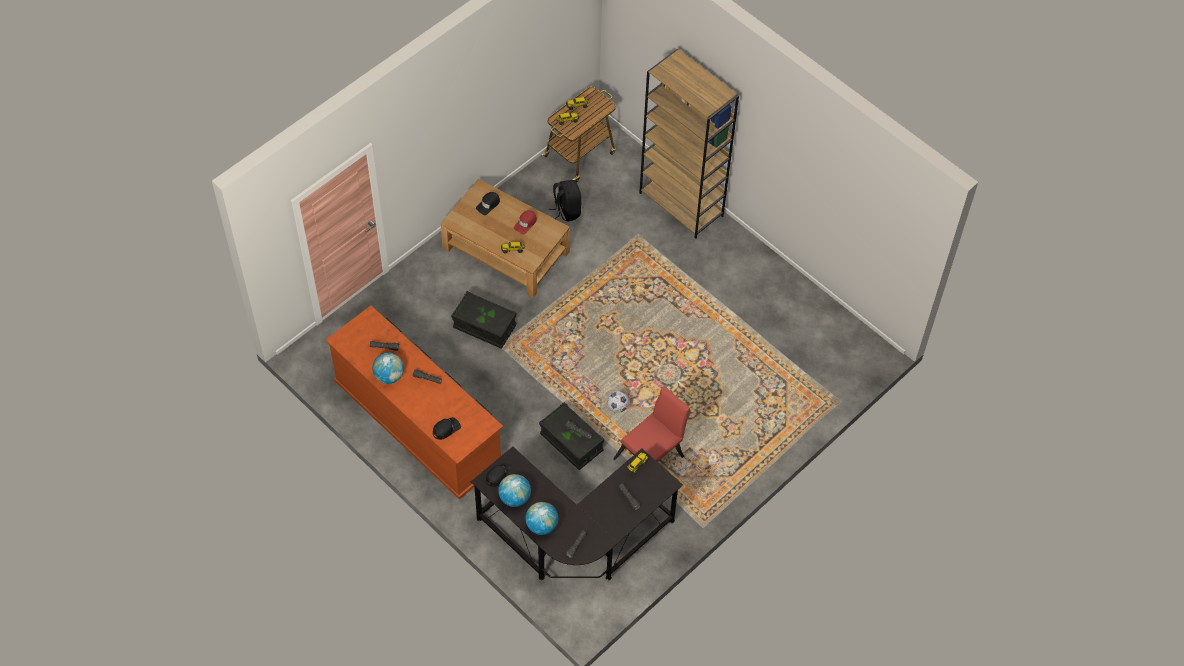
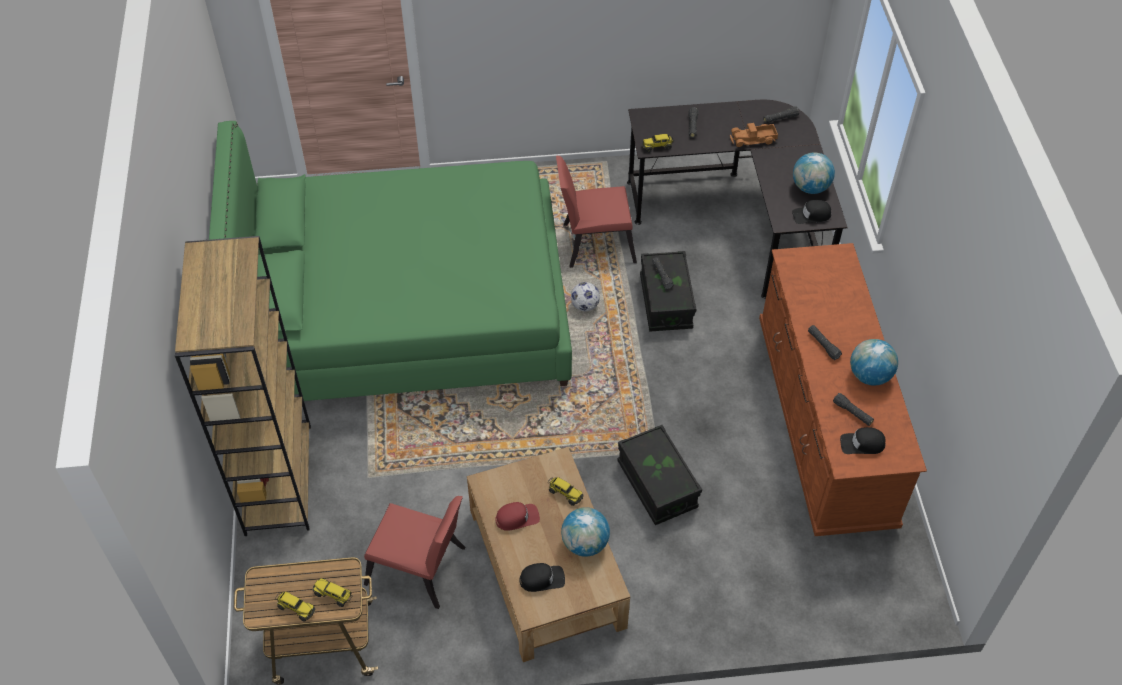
camera: 140 degrees left, 5 degrees down
(446, 429) = (840, 281): black cap -> black cap (862, 444)
(542, 525) = (801, 151): globe -> globe (585, 543)
(566, 211) = (421, 569): black backpack -> red chair
(580, 514) = (753, 139): none -> toy truck
(716, 332) = (406, 312): none -> green bed

